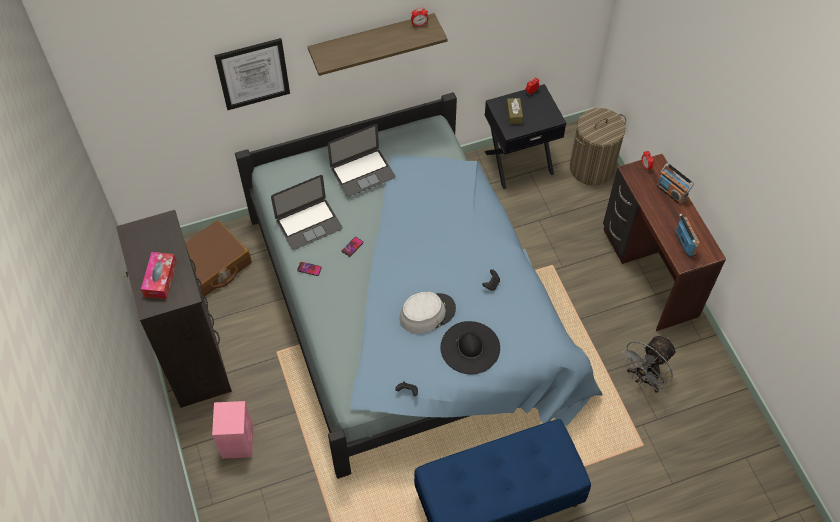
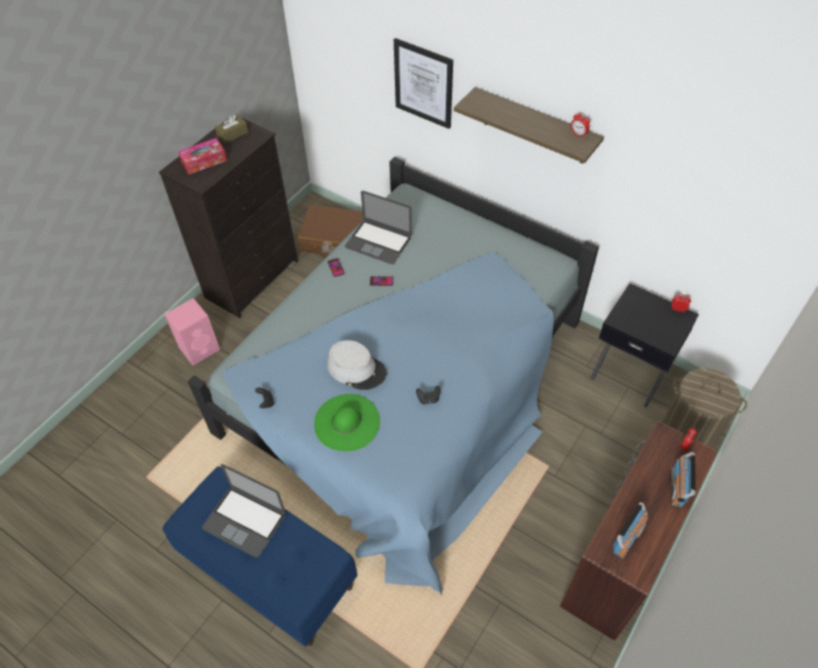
camera: 55 degrees right, 5 degrees down
(362, 172) = (458, 243): laptop -> laptop (244, 521)
(470, 347) = (347, 422): black hat -> green hat
(514, 114) = (637, 311): brown tissue box -> brown tissue box (232, 134)
(644, 379) = (495, 627): grey fan -> none

